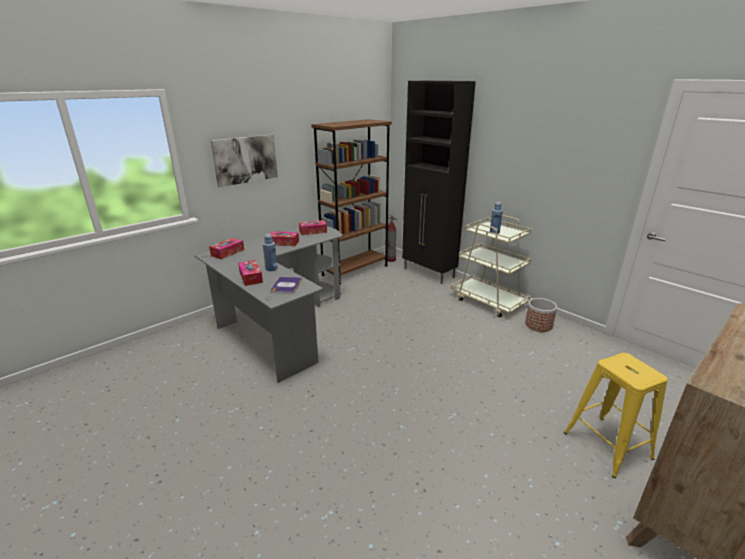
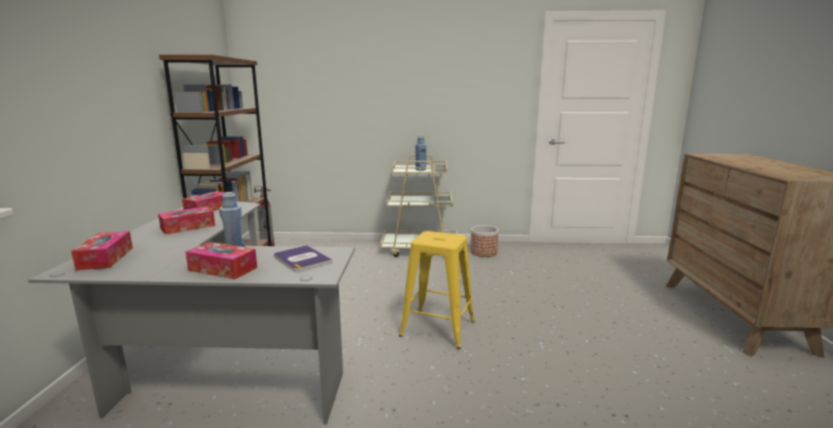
camera: 45 degrees left, 10 degrees down
(245, 159) = (76, 98): picture -> none
(429, 273) = (330, 245): black cabinet -> none
(607, 445) = (646, 306): yellow stool -> yellow stool (437, 328)

